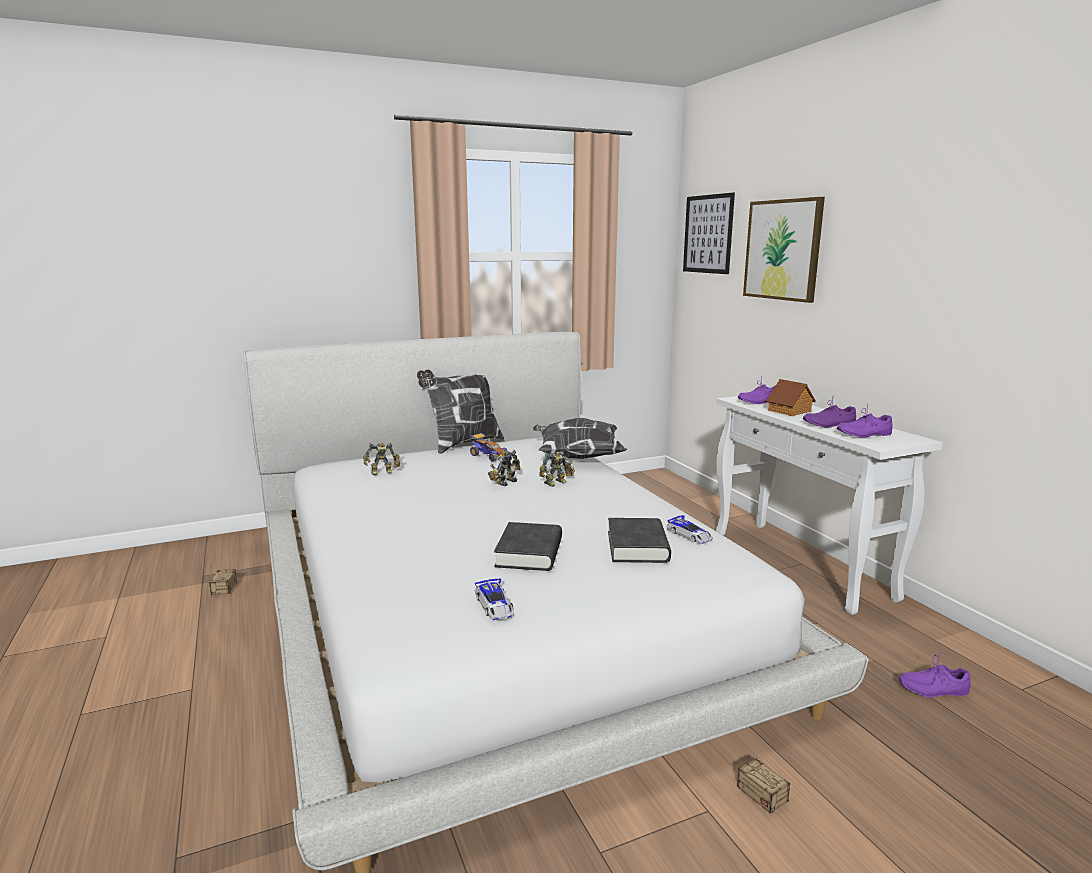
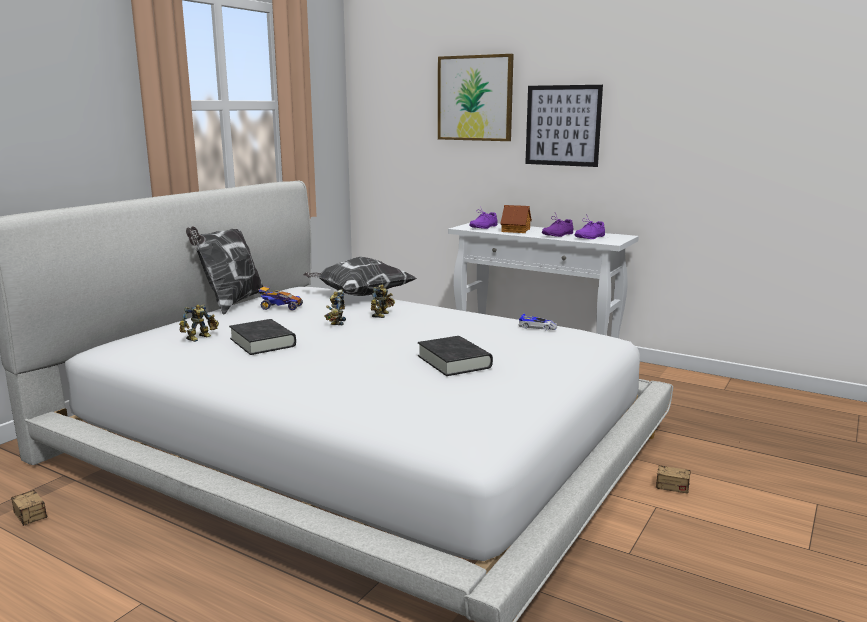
camera: 35 degrees left, 0 degrees up
(495, 605) = (493, 397): toy car -> none
(637, 547) = (519, 340): black book -> black book (262, 342)
(708, 234) = (388, 85): picture -> picture (563, 125)
(931, 688) = (685, 402): purple shoe -> none

